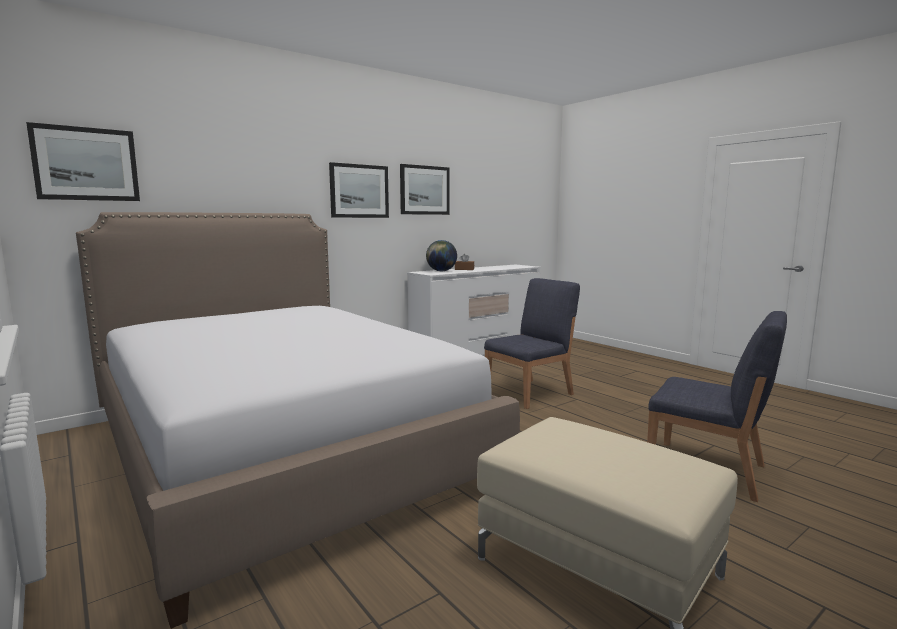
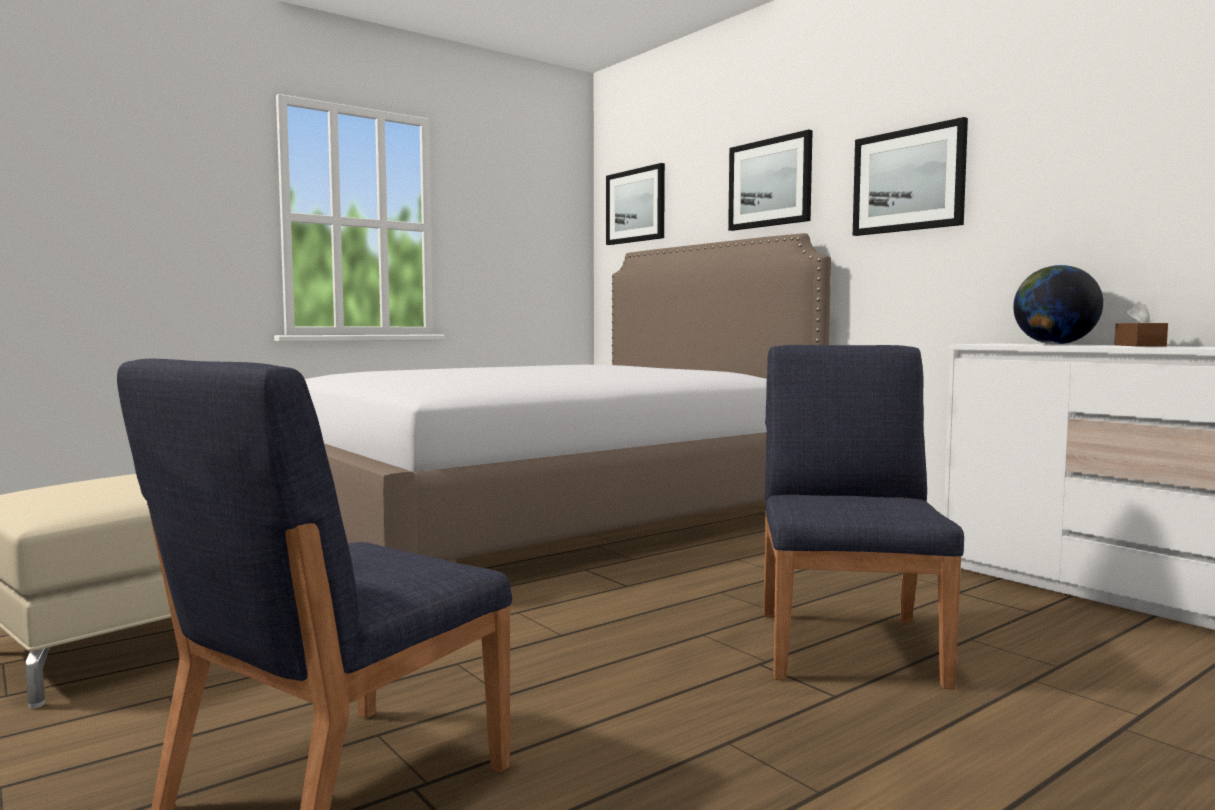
camera: 90 degrees right, 5 degrees down
(424, 190) = (1068, 147): picture -> picture (770, 183)
(530, 393) = (849, 646): blue chair -> blue chair turned 135 degrees counterclockwise

